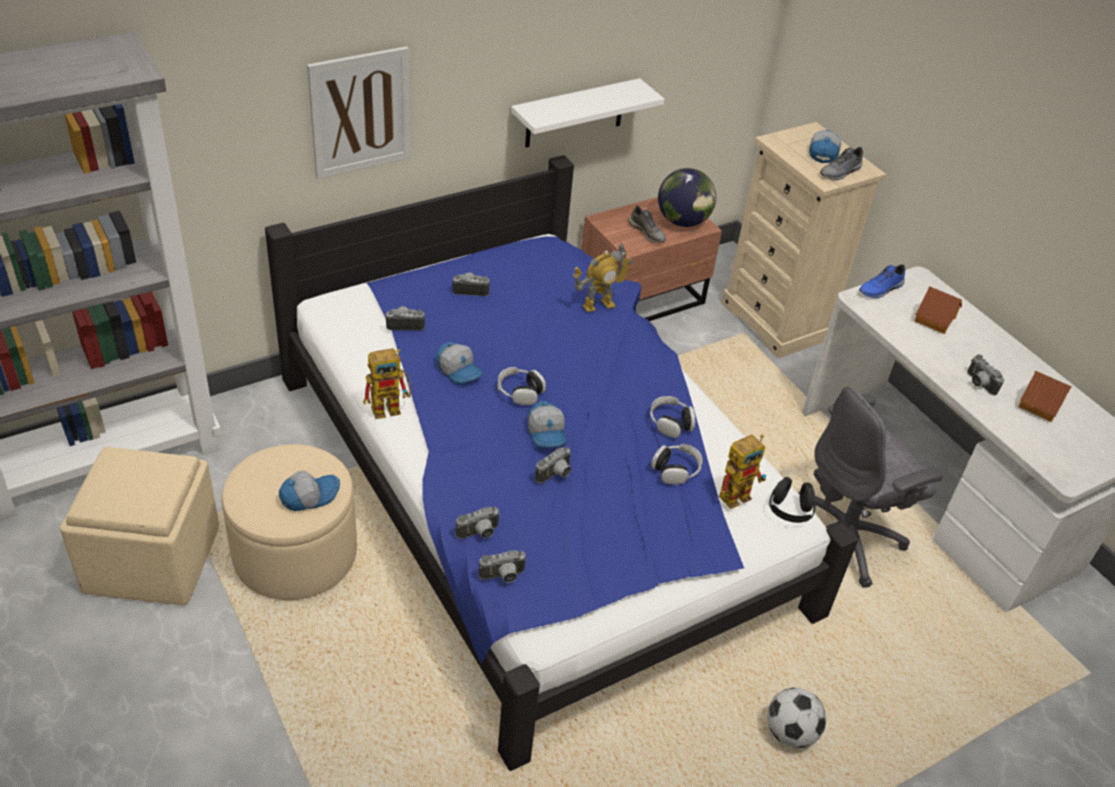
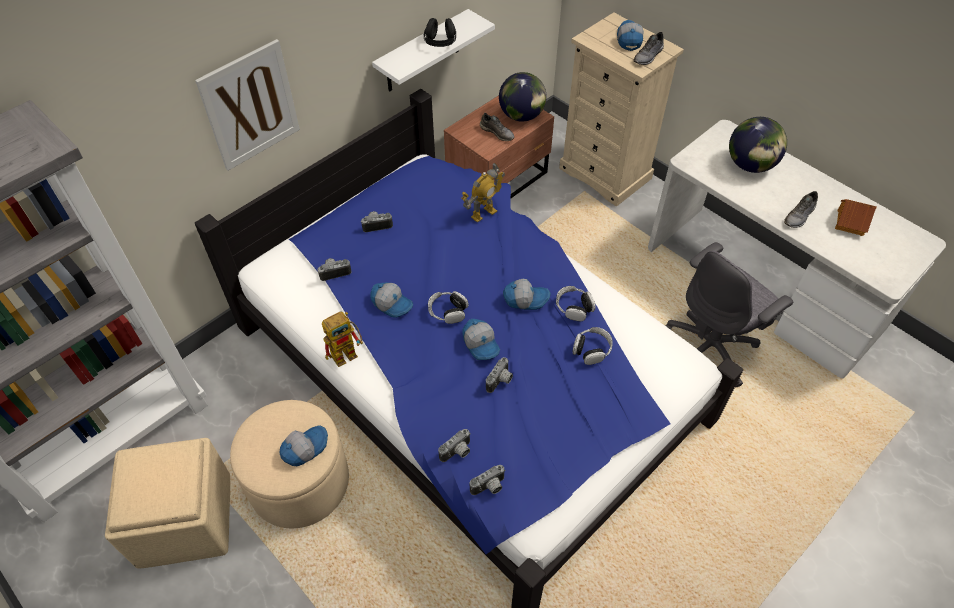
camera: 10 degrees left, 10 degrees up
(616, 400) = (525, 298): none -> cap
(738, 493) = (645, 357): toy robot -> none
(789, 511) = (687, 361): black headphones -> black headphones (440, 43)
(790, 732) = (720, 525): football -> none
(881, 289) = (701, 148): blue shoe -> none
(935, 319) = (750, 165): toy house -> globe
(978, 384) = (800, 216): camera -> grey shoe

